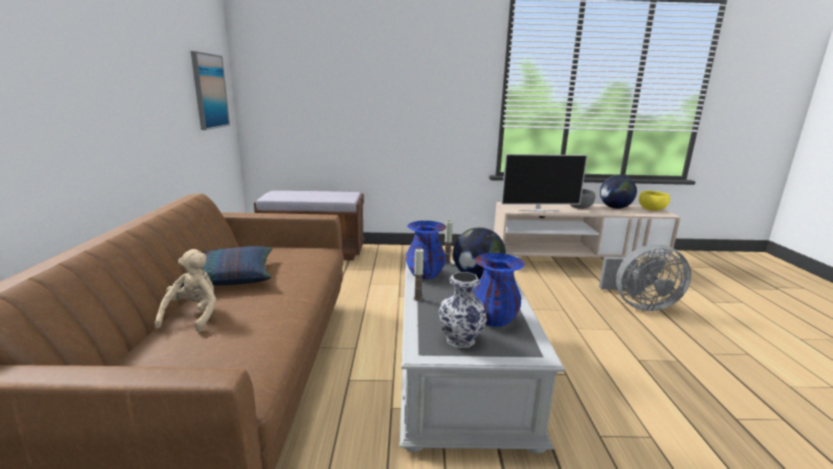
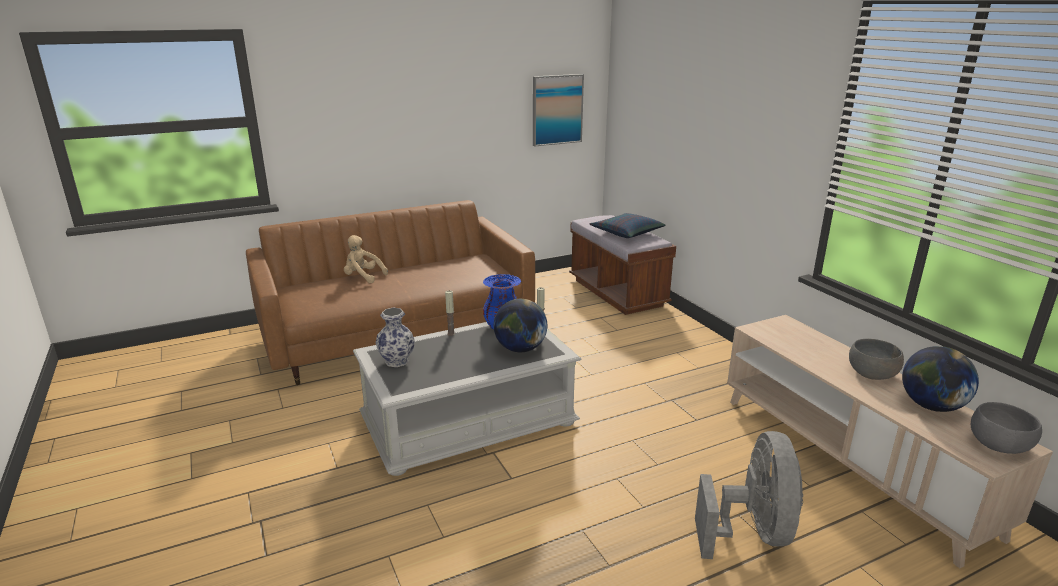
camera: 65 degrees right, 5 degrees up
(194, 315) = (363, 277): beige plush toy -> beige plush toy turned 135 degrees counterclockwise
(231, 277) = (421, 267): blue pillow -> blue pillow (626, 233)
(494, 319) = (439, 369): blue vase -> none
(538, 210) = (790, 346): television -> none
(639, 304) = (752, 532): grey fan -> grey fan turned 150 degrees counterclockwise
(652, 209) = (998, 445): yellow bowl -> grey bowl

